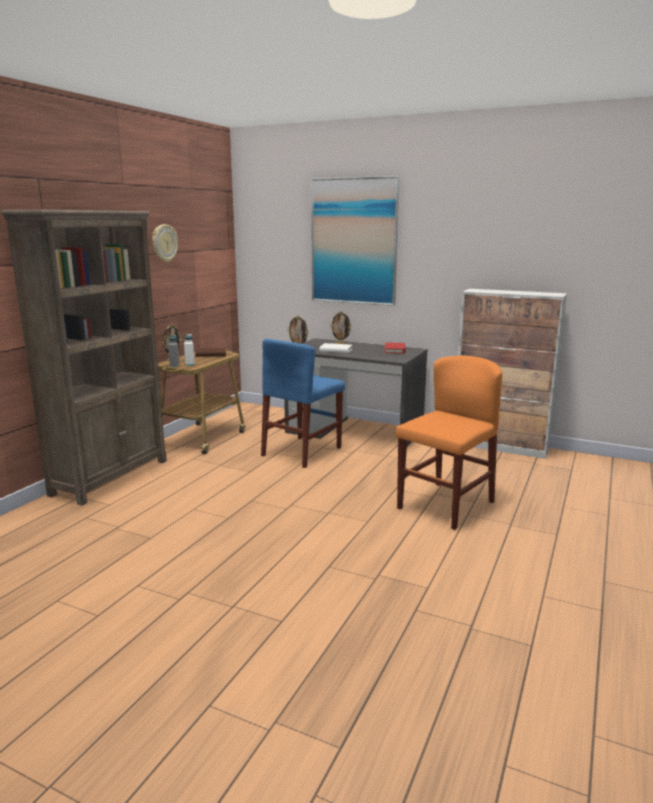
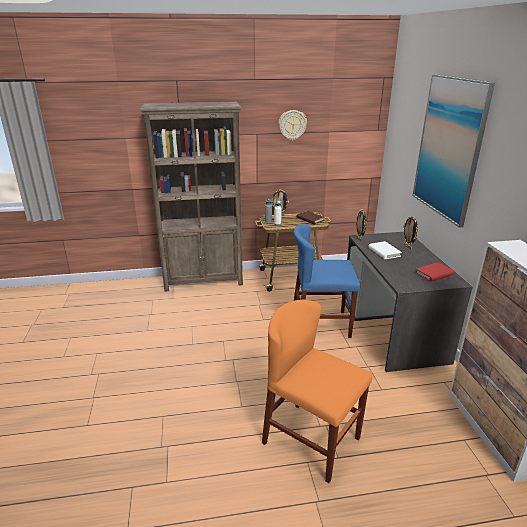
camera: 55 degrees right, 10 degrees up
(445, 505) = (311, 440): orange chair -> orange chair turned 150 degrees counterclockwise

